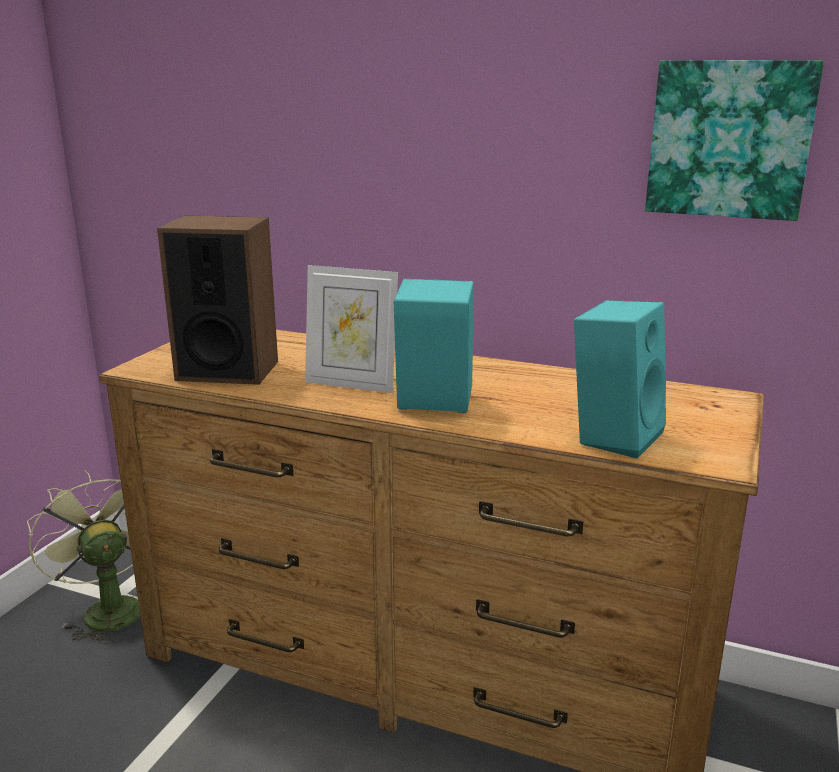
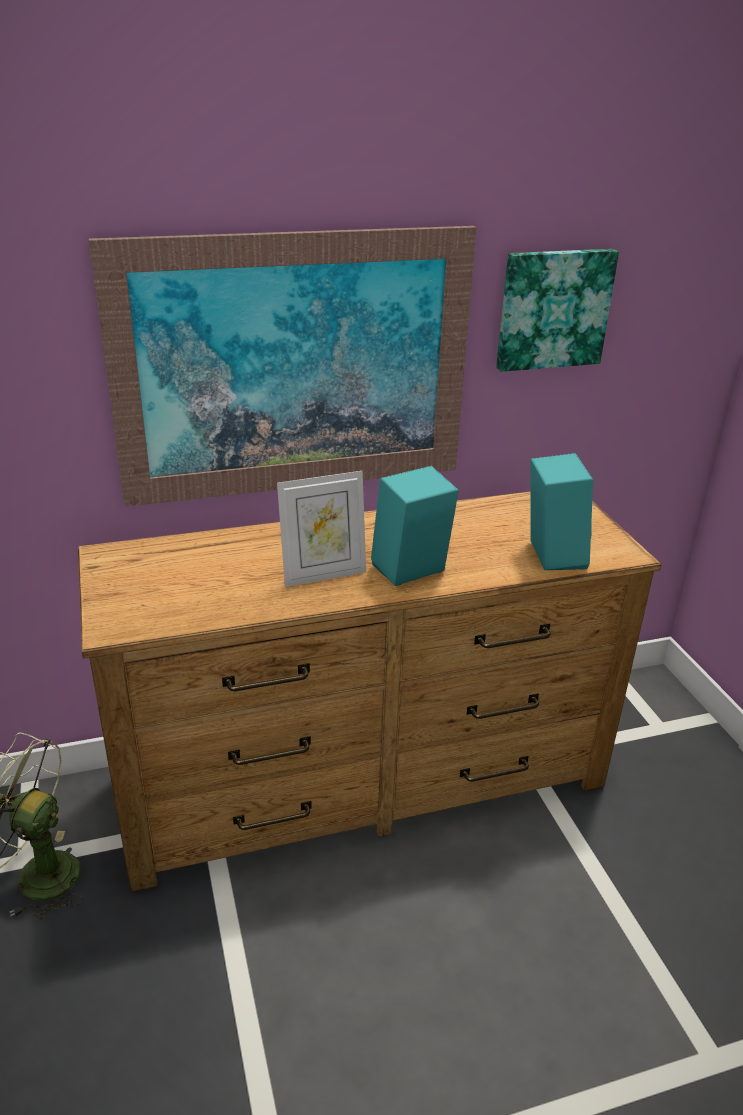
camera: 40 degrees left, 10 degrees up
(227, 370) = (199, 599): speaker -> none
(411, 176) = (295, 368): none -> picture

